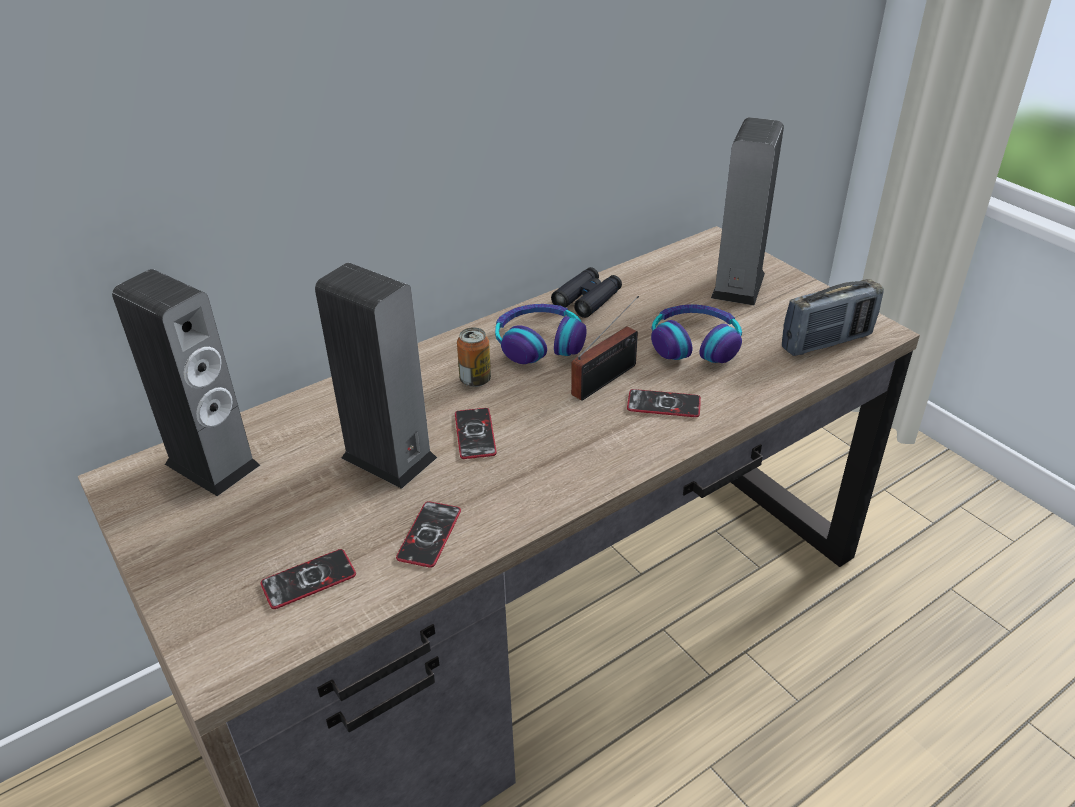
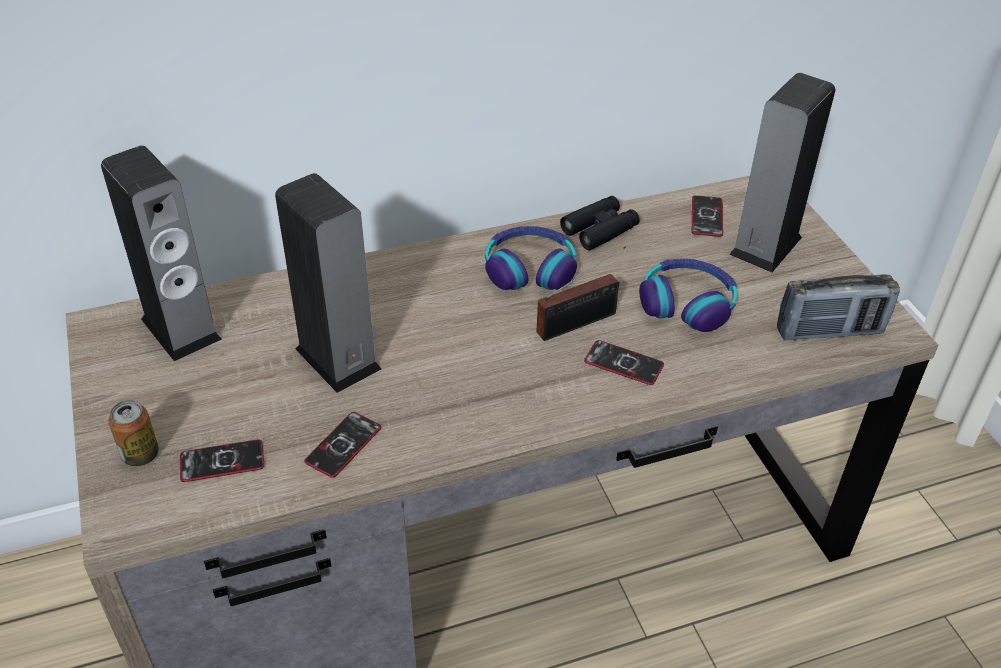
camera: 15 degrees right, 5 degrees up
(475, 380) = (451, 295): can -> can (140, 455)
(475, 434) = (426, 353): phone -> phone (707, 217)

